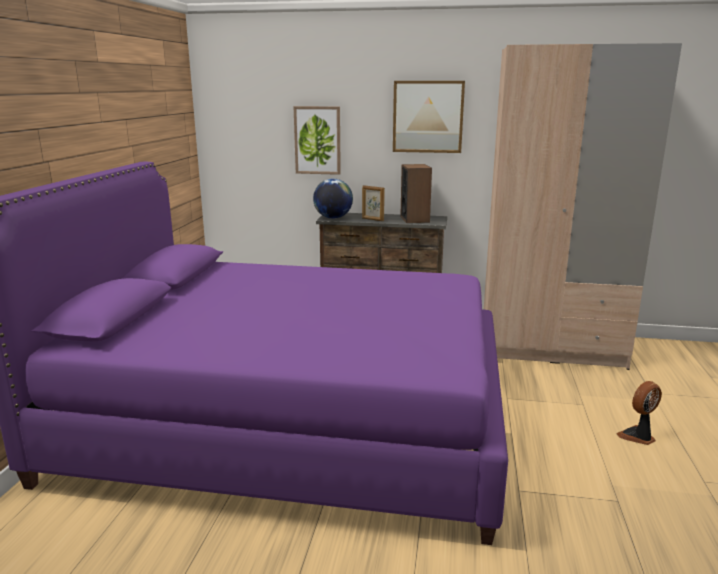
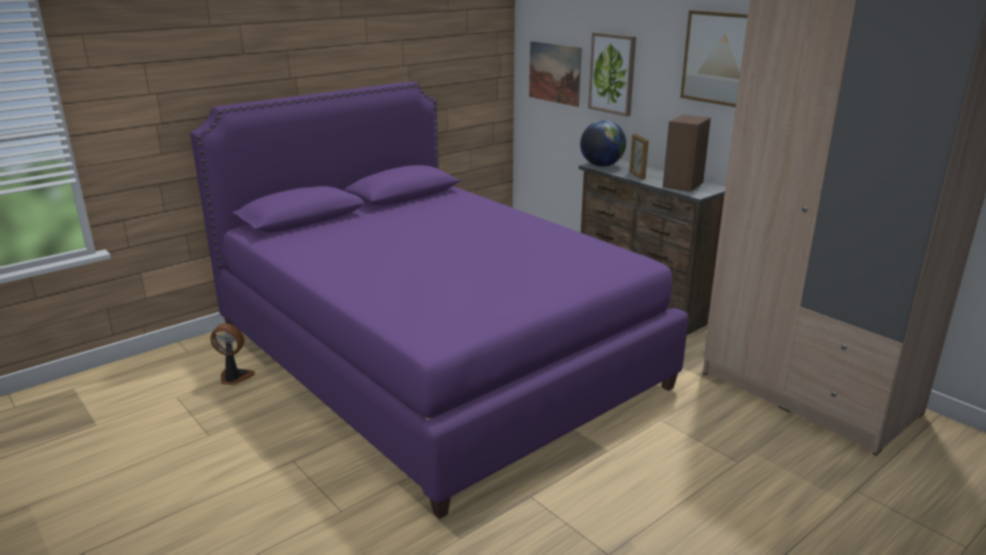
camera: 40 degrees right, 5 degrees up
(250, 147) = (554, 73): none -> picture
(638, 437) = (743, 519): fan -> fan (234, 378)

